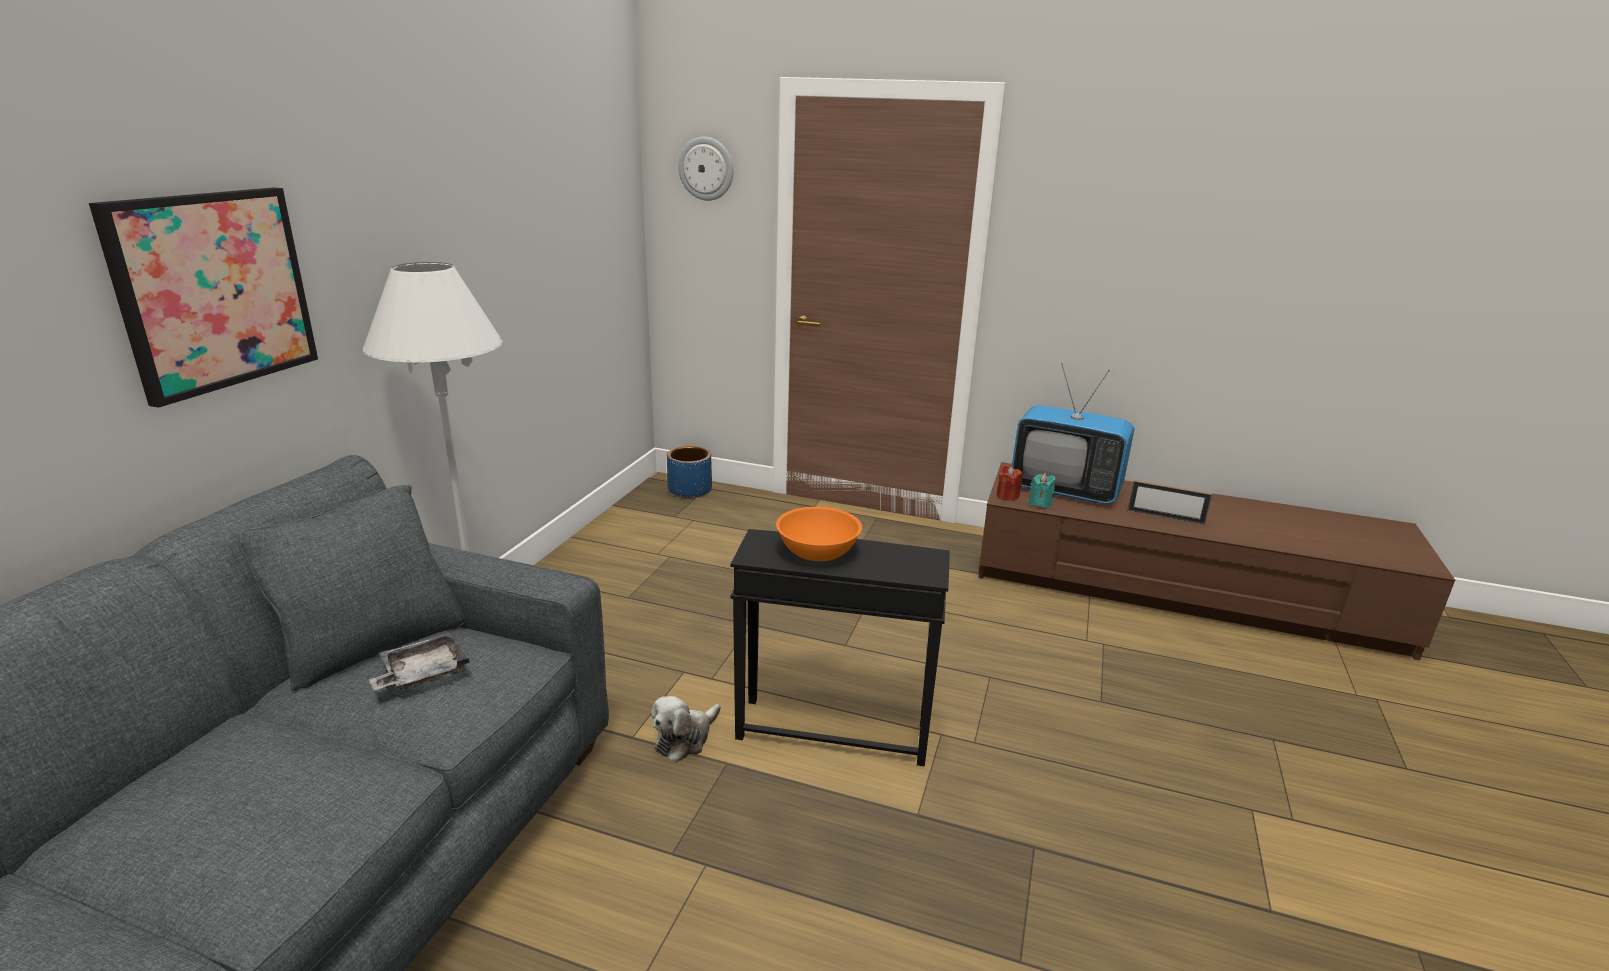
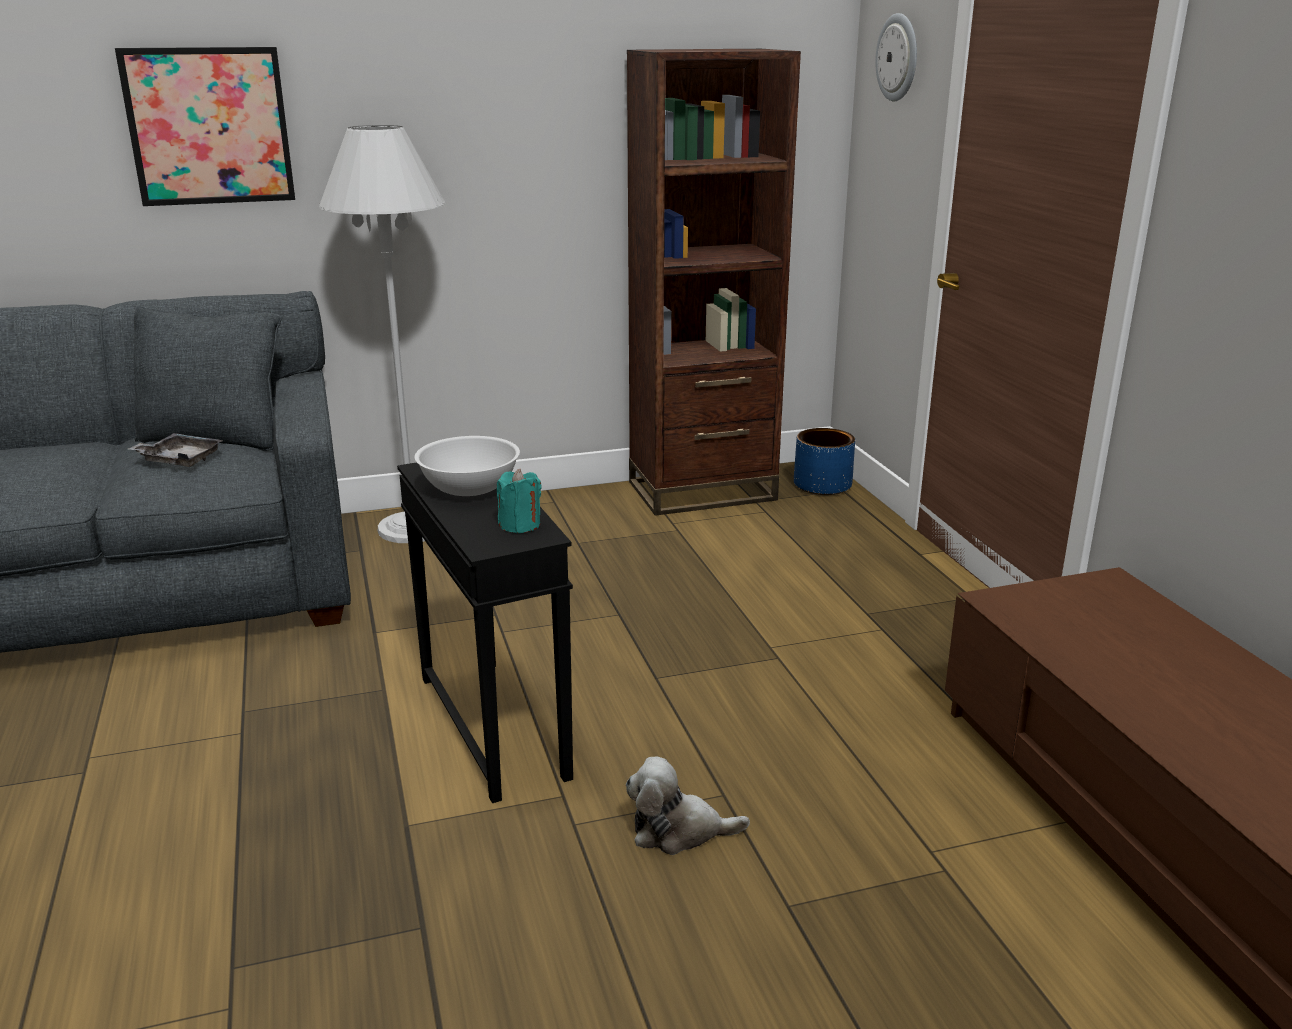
camera: 55 degrees right, 0 degrees up
(630, 525) = (702, 491): none -> brown bookcase
(685, 739) = (397, 656): plush toy -> plush toy (678, 831)
(817, 552) = (469, 488): orange bowl -> white bowl
(1007, 496) = (1009, 599): red candle -> none
(1040, 504) = (1033, 627): turquoise candle -> turquoise candle (520, 525)
(1065, 490) = (1123, 633): television -> none
(1165, 517) = (1204, 738): picture frame -> none

